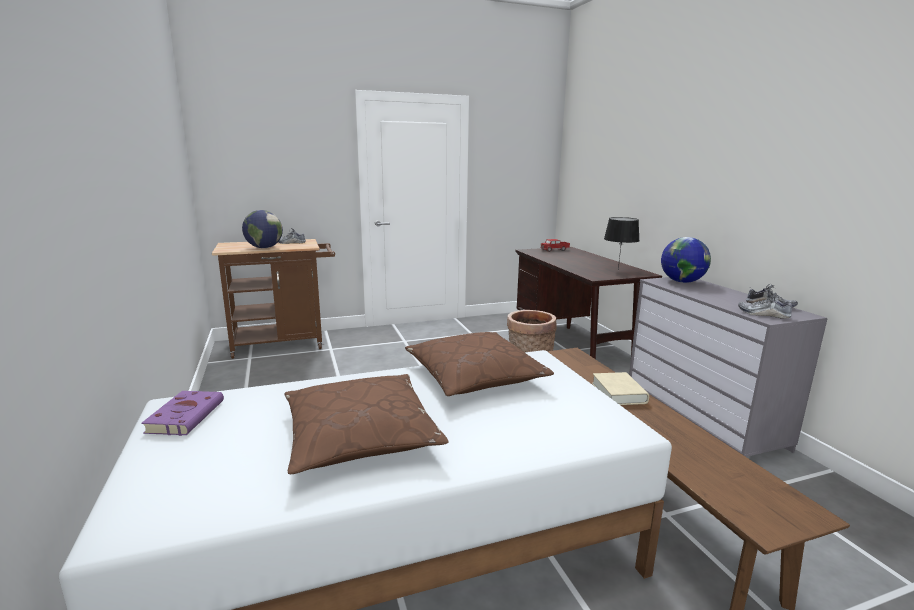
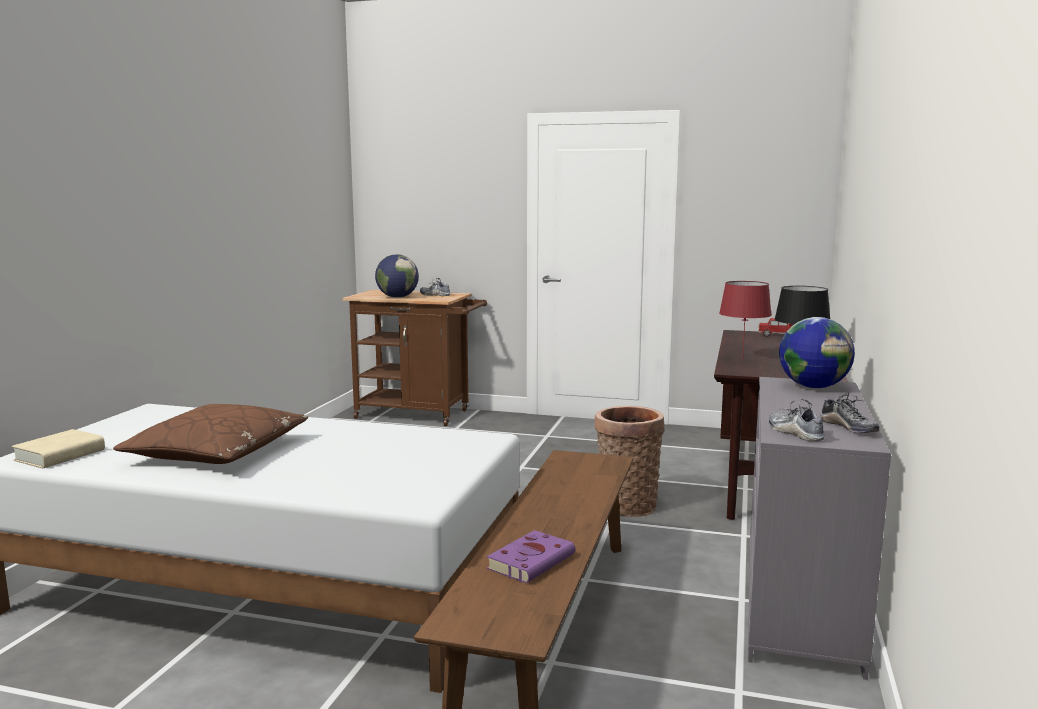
camera: 35 degrees right, 5 degrees down
(186, 415) = (147, 416): purple book -> purple book (532, 561)
(474, 376) = (391, 438): brown pillow -> none
(578, 268) = (743, 359): none -> red table lamp
(618, 393) = (572, 504): beige book -> beige book (60, 455)

